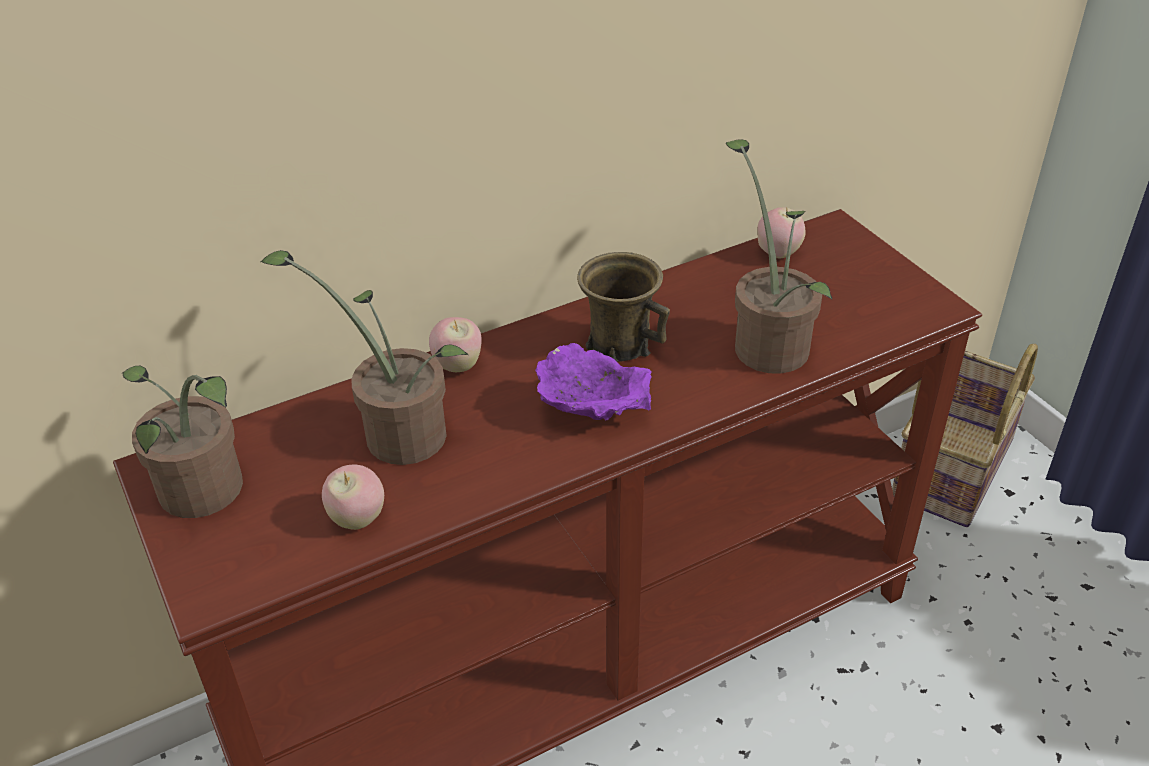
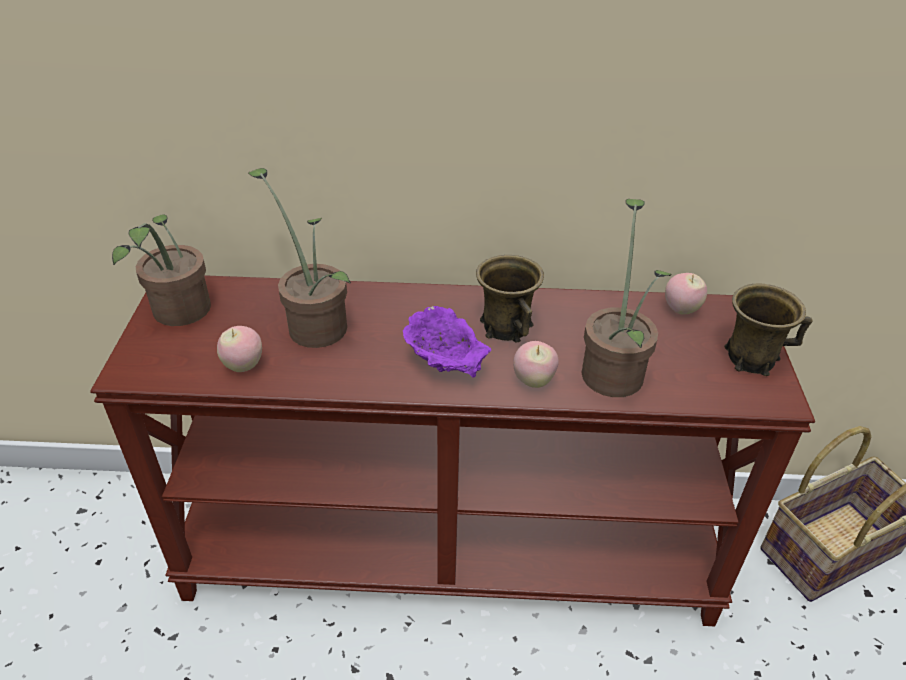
camera: 30 degrees right, 0 degrees up
(458, 366) = (389, 298): apple -> apple (533, 381)
(881, 276) = (750, 357): none -> brown mug

